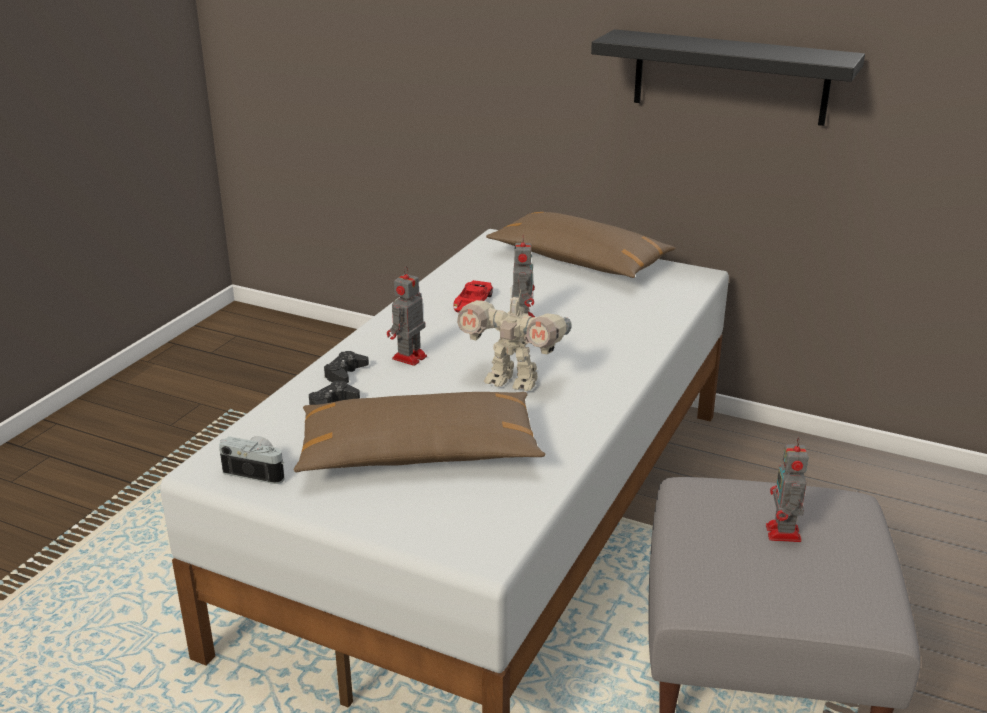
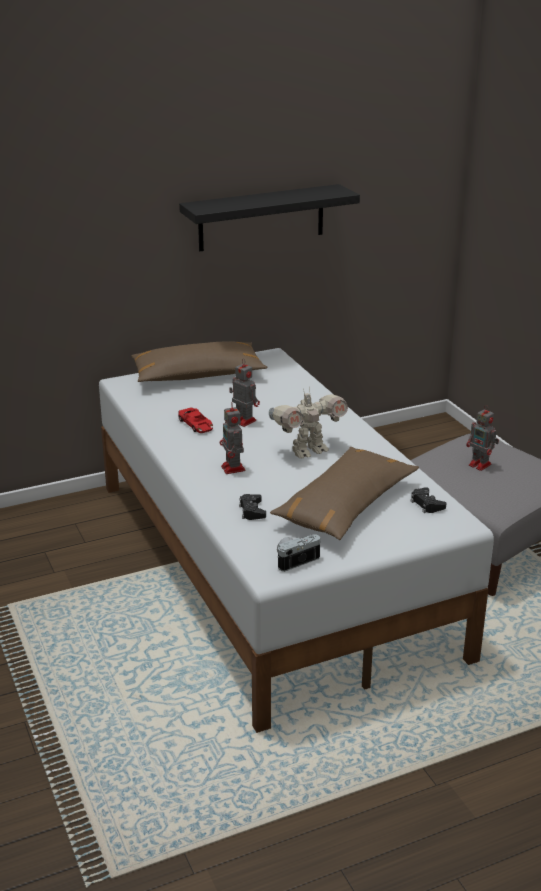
camera: 50 degrees left, 0 degrees up
(345, 373) = (220, 494): black game controller -> black game controller (426, 504)

